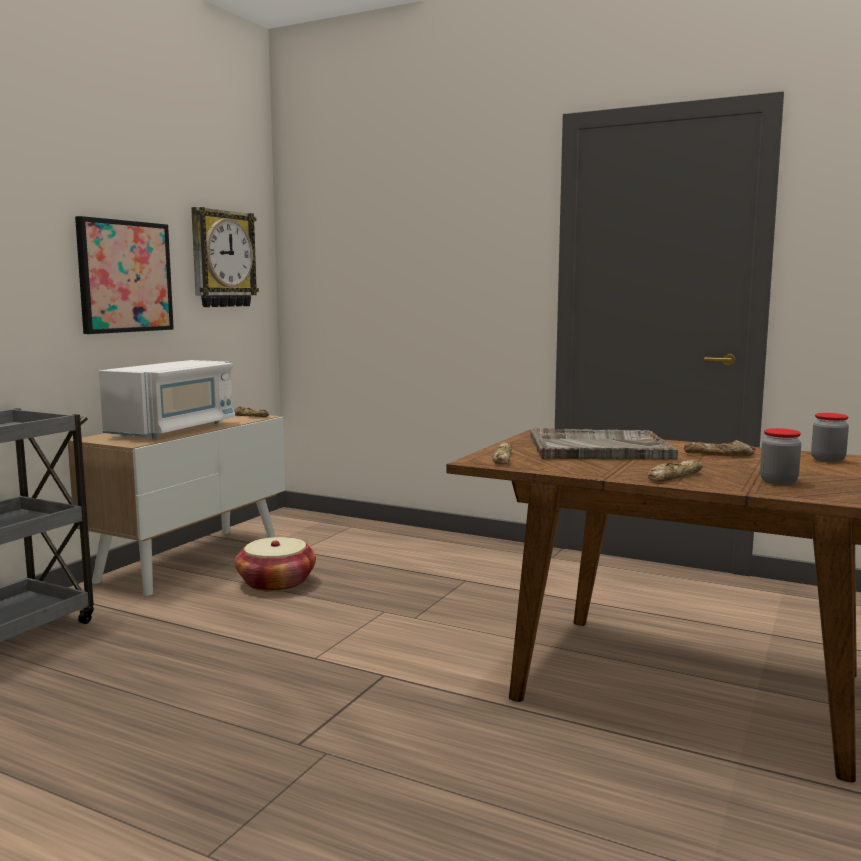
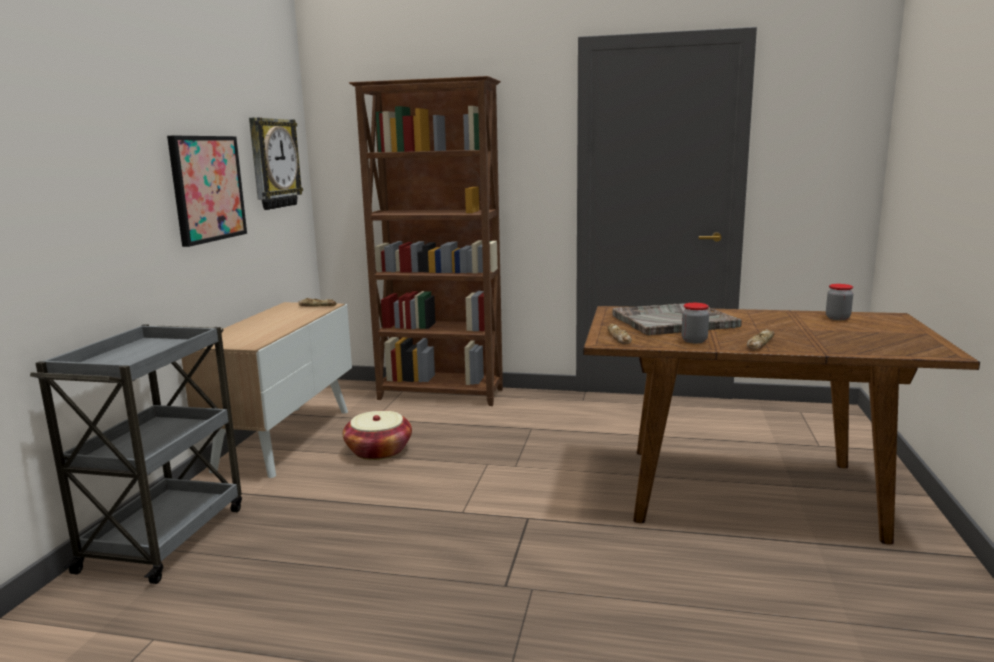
camera: 15 degrees left, 5 degrees up
(174, 430) = (268, 327): white microwave -> none
(390, 534) = (441, 395): none -> brown bookcase
(719, 455) = (763, 320): bread -> none
(778, 482) = (831, 341): jar -> jar (694, 340)

